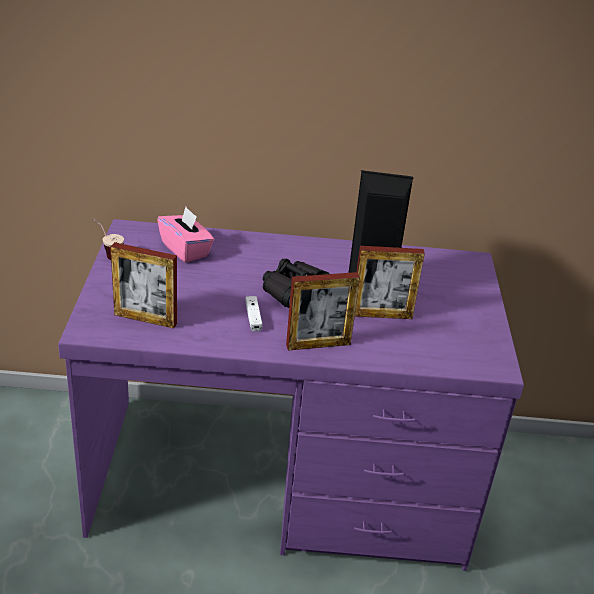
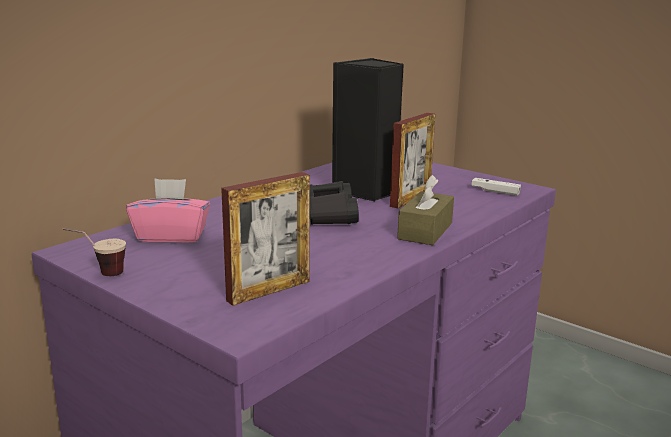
camera: 50 degrees left, 15 degrees down
(253, 317) = (344, 242): white game controller -> white game controller (495, 191)
(318, 345) = (425, 231): picture frame -> brown tissue box

